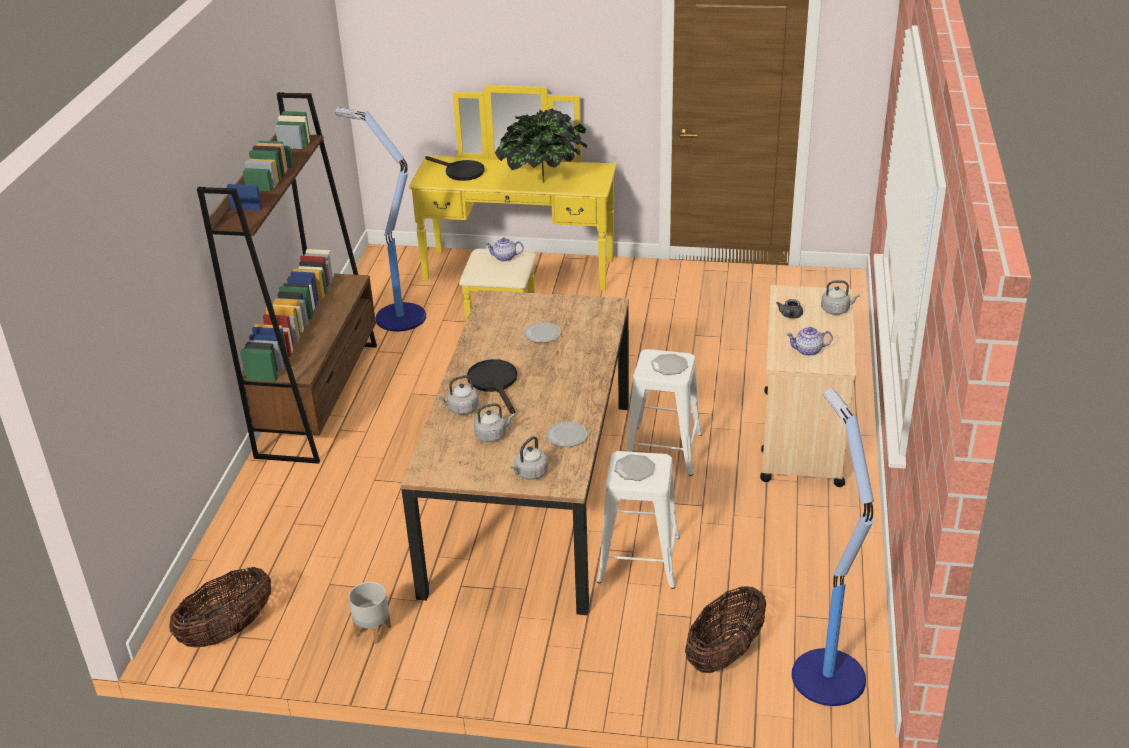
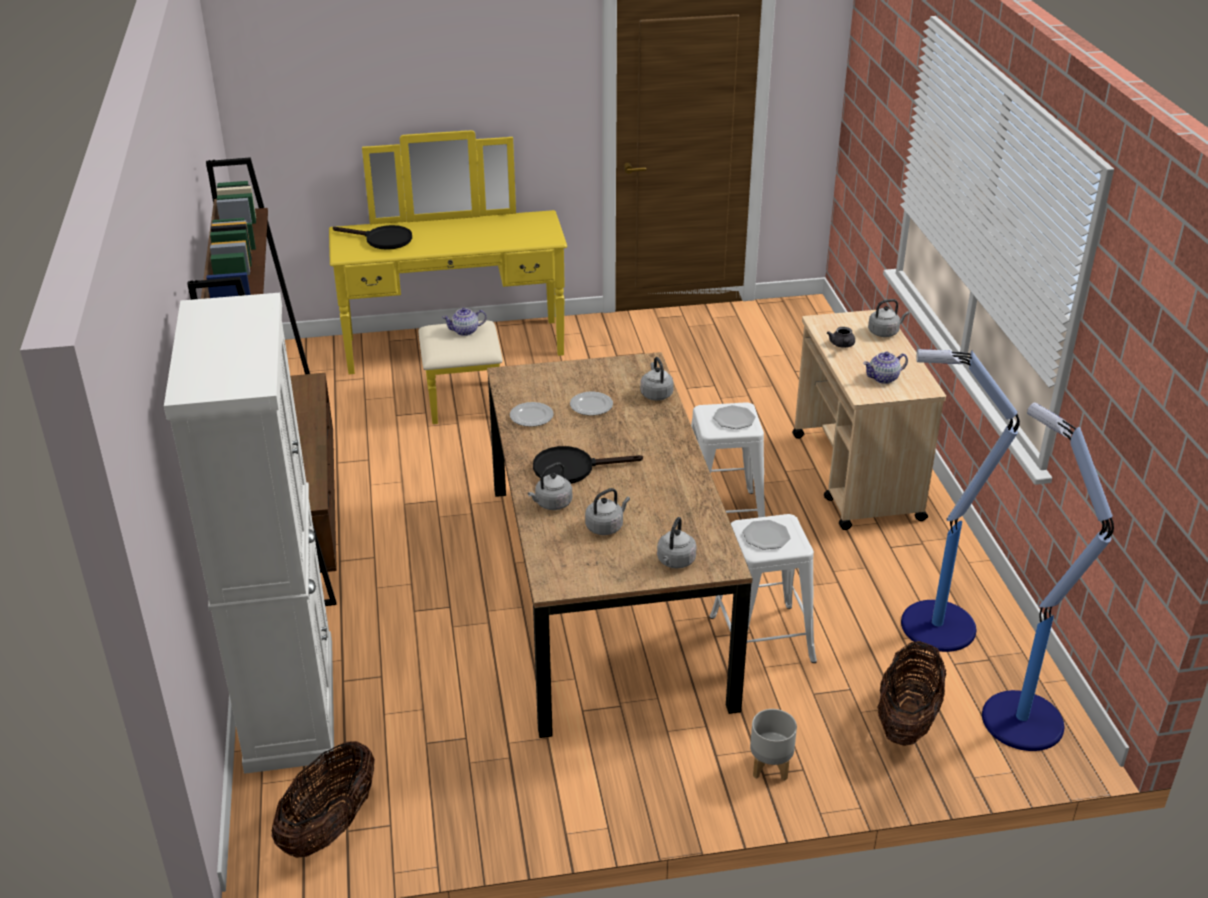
camera: 20 degrees left, 0 degrees up
(247, 532) = (290, 703): none -> white cabinet
(372, 631) = (508, 786): grey planter -> grey planter (770, 767)
(398, 317) = (341, 420): floor lamp -> floor lamp (935, 626)
(495, 383) = (572, 468): black frying pan -> black frying pan turned 60 degrees counterclockwise
(543, 183) = (487, 241): potted plant -> none
(566, 436) = (689, 513): plate -> plate (531, 417)
(601, 333) = (656, 394): none -> grey kettle

